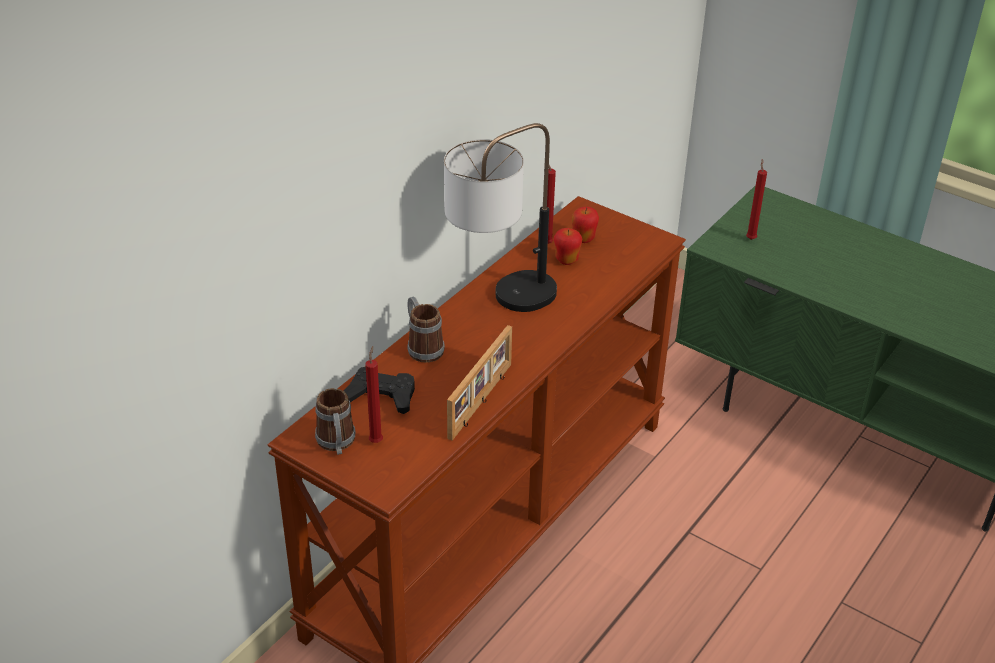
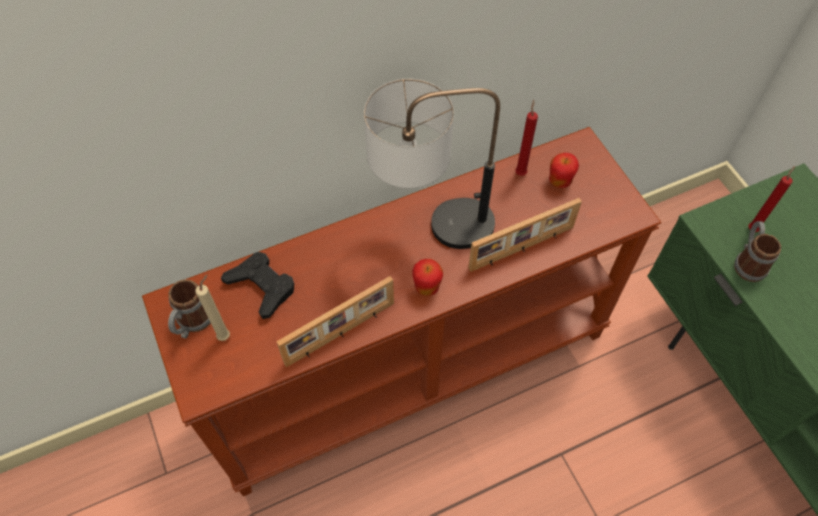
camera: 30 degrees right, 20 degrees up
(376, 440) = (225, 335): red candle -> beige candle
(422, 346) = (332, 246): mug -> mug (748, 262)
(566, 260) = (526, 201): apple -> apple (427, 287)
(589, 292) = (522, 249): none -> picture frame

